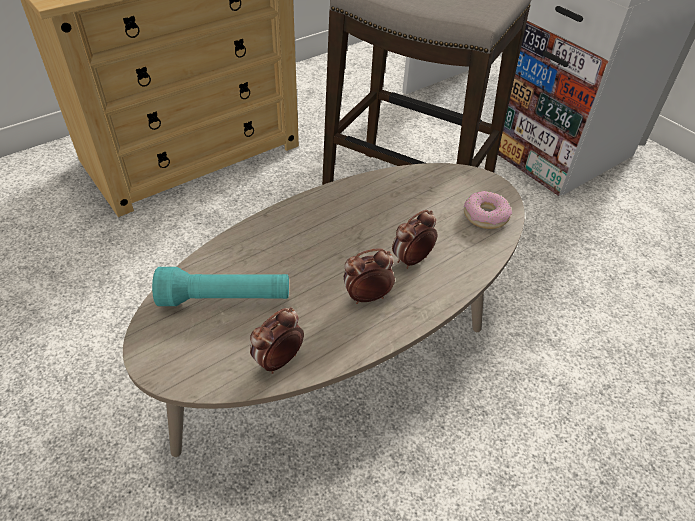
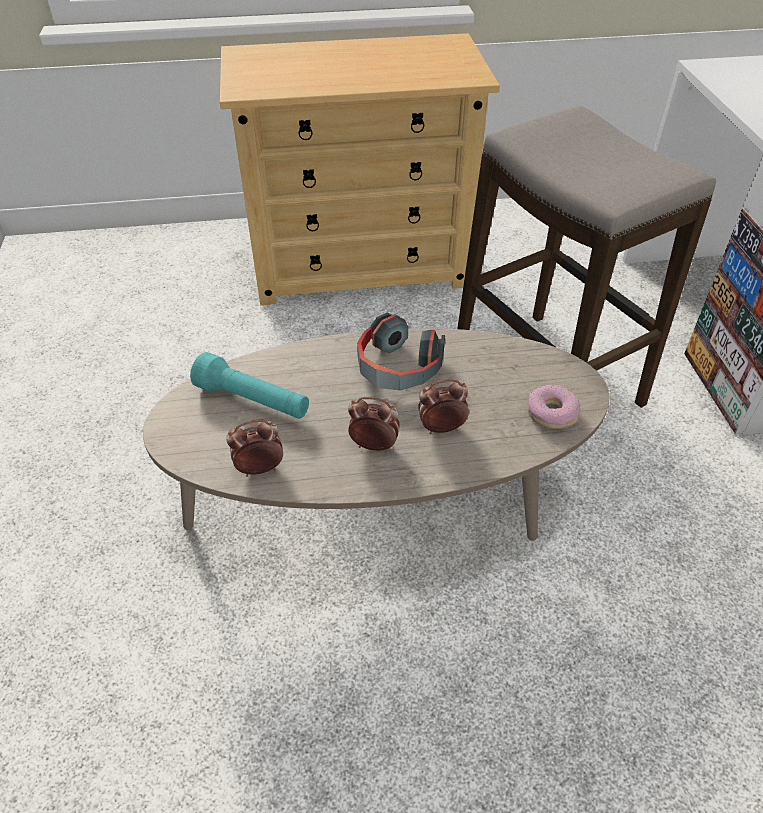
camera: 30 degrees right, 0 degrees up
(337, 222) = (397, 368): none -> headphones

